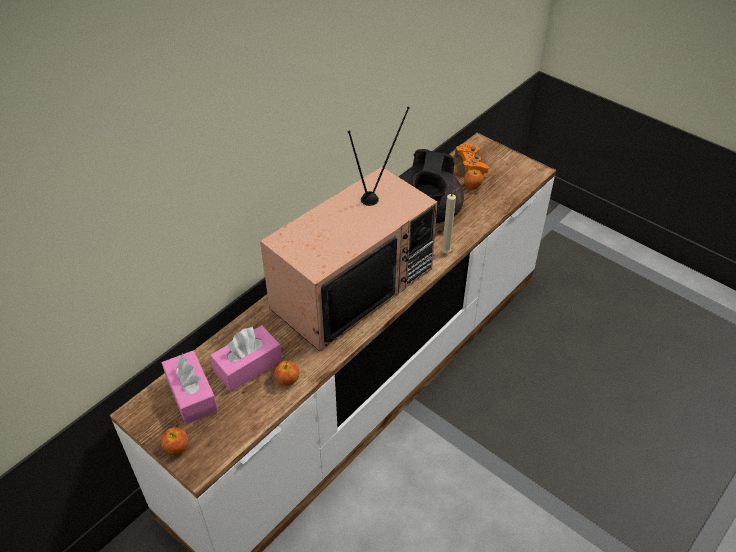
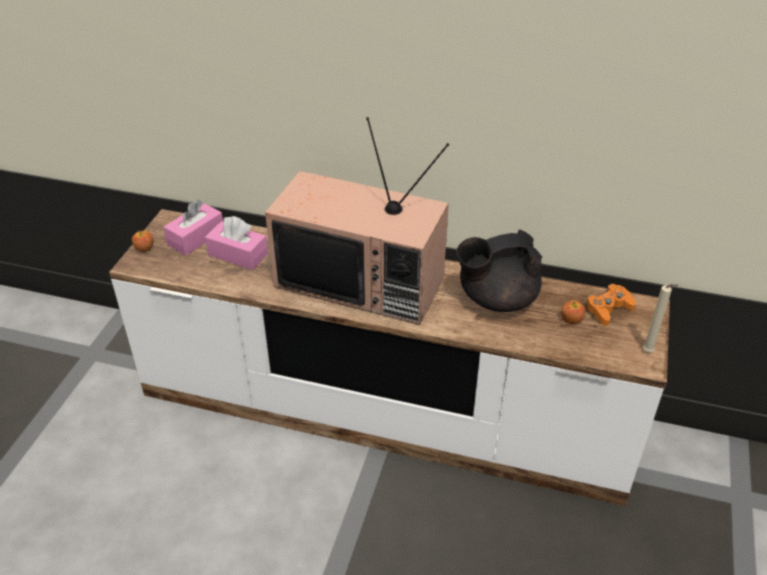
camera: 65 degrees right, 5 degrees down
(287, 380) = (234, 280): apple -> none
(447, 252) = (452, 329): beige candle -> beige candle (649, 352)

